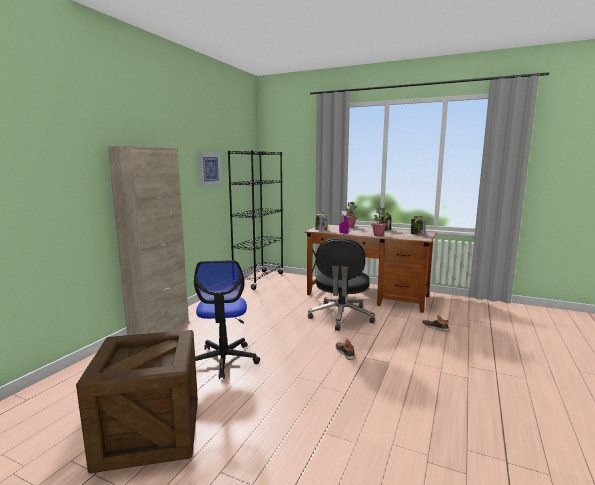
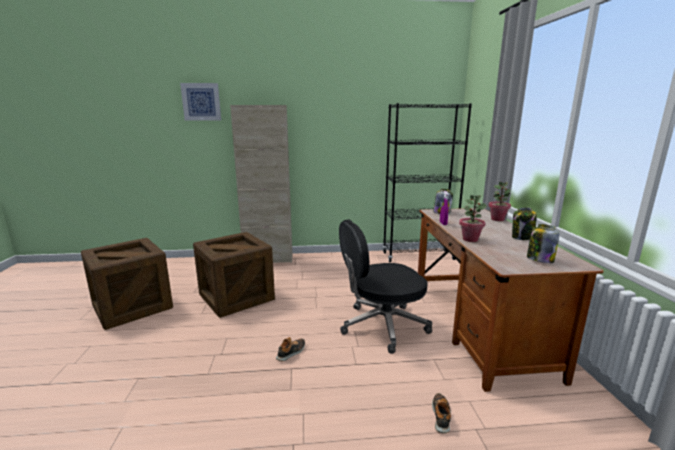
camera: 60 degrees right, 5 degrees up
(209, 168) = (362, 124): picture -> picture (201, 102)
(224, 360) = (236, 297): office chair -> crate

